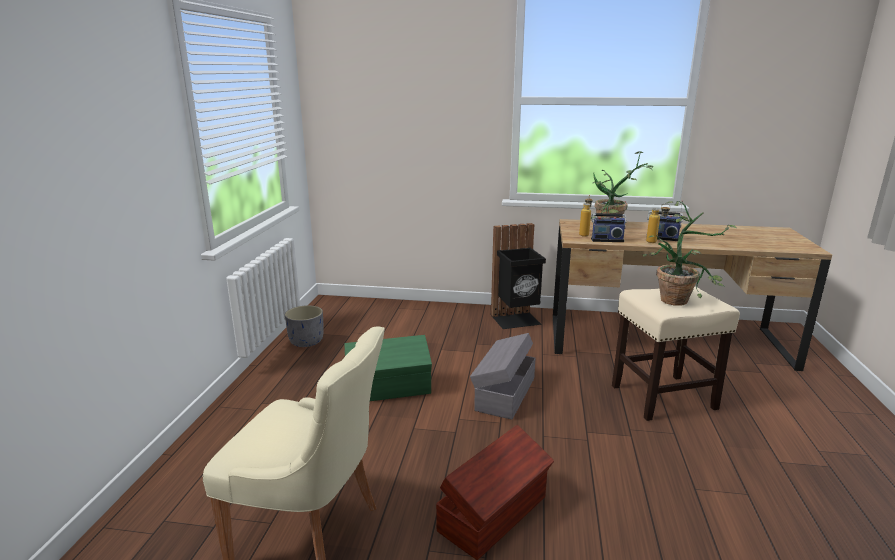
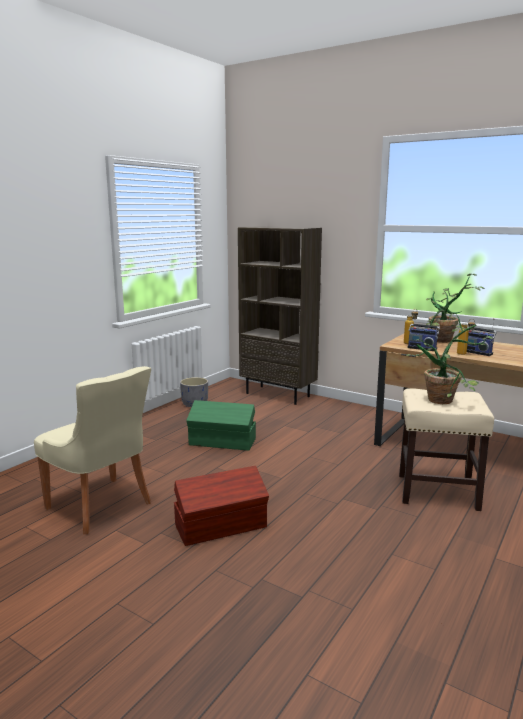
camera: 25 degrees right, 5 degrees down
(398, 309) = (278, 395): none -> brown bookcase
(504, 394) = (303, 462): grey storage box -> none
(516, 320) = (366, 417): black trash can -> none

